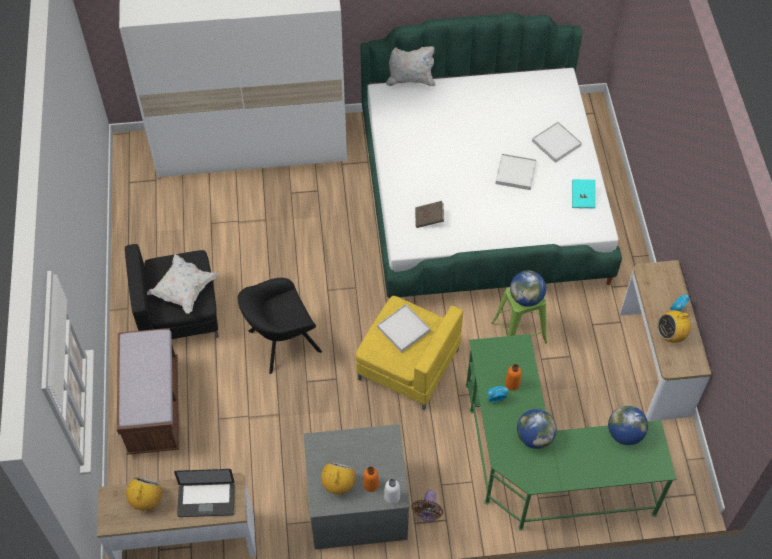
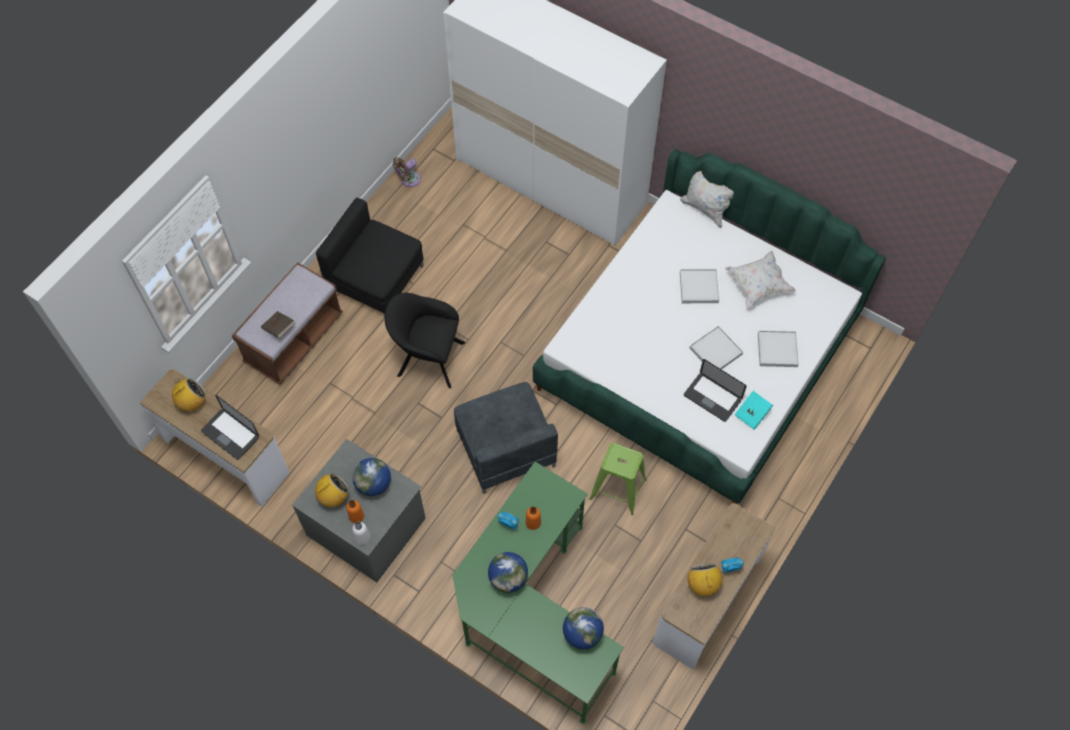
camera: 40 degrees right, 5 degrees up
(184, 290) = (376, 263): white pillow -> white pillow (758, 286)
(403, 329) = (508, 415): white tray -> white tray (699, 287)
(407, 364) = (506, 447): yellow armchair -> grey armchair
(428, 513) = (410, 575): brown fan -> brown fan (409, 180)
(429, 219) = (605, 339): brown book -> brown book (279, 329)
(526, 298) = (621, 462): globe -> globe (373, 484)
(545, 207) = (712, 397): none -> laptop
(670, 335) = (702, 585): radio -> radio turned 60 degrees clockwise

